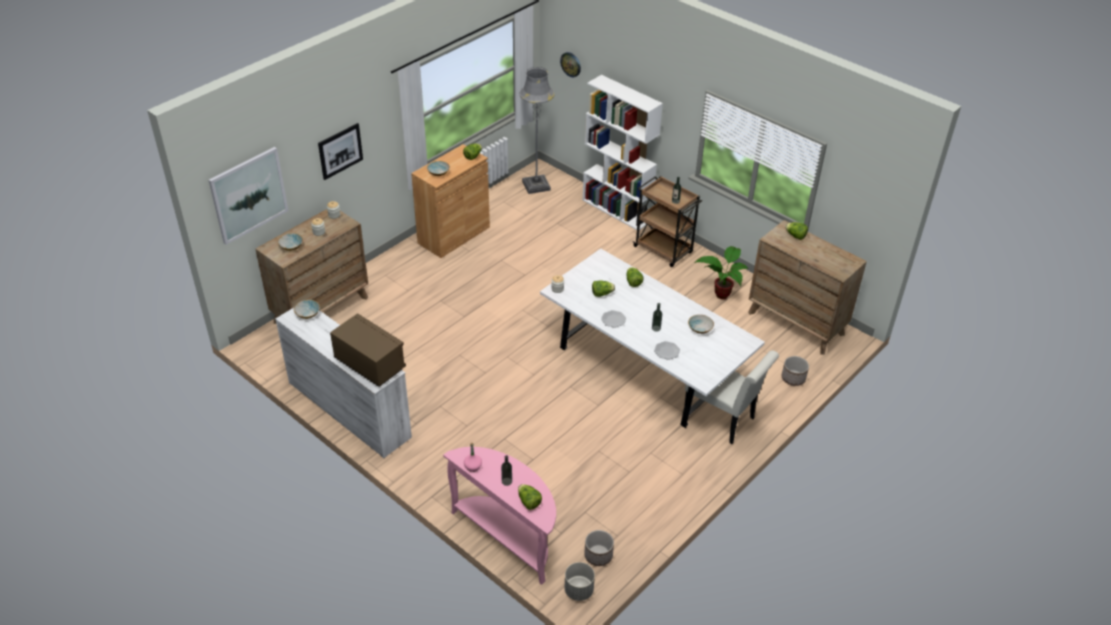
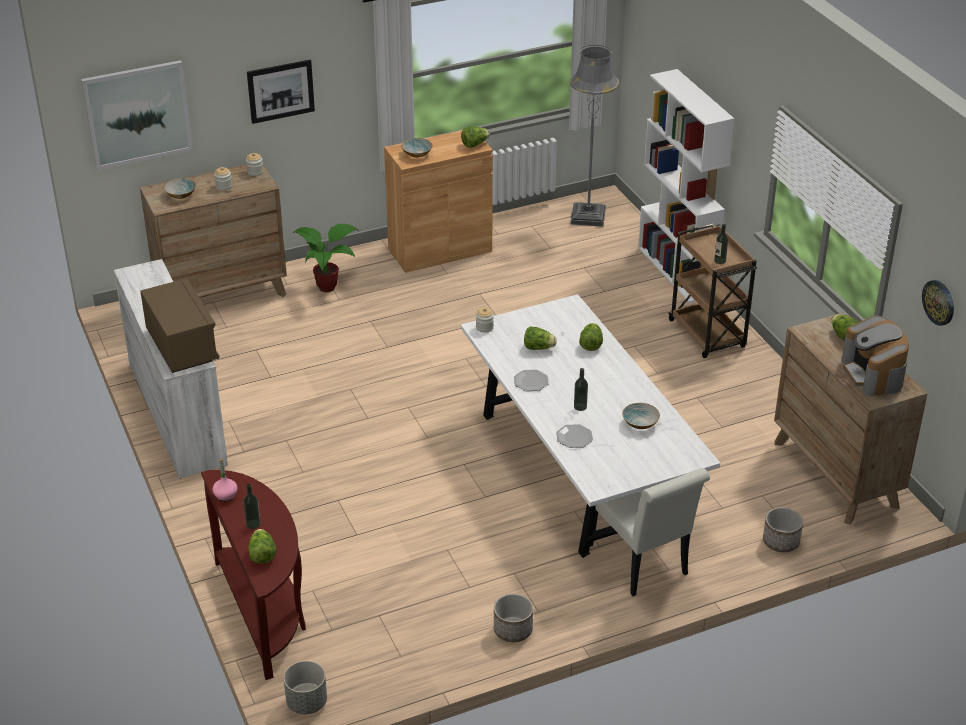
camera: 25 degrees right, 5 degrees down
(308, 314) = (153, 274): bowl -> none
(508, 536) = (264, 612): pink console table -> brown console table
(571, 64) = (651, 51): wall clock -> wall clock (939, 302)
(598, 555) = (359, 671): planter -> planter (512, 630)
(722, 293) = (753, 409): potted plant -> potted plant (329, 286)
(829, 257) = (873, 374): none -> coffee machine

